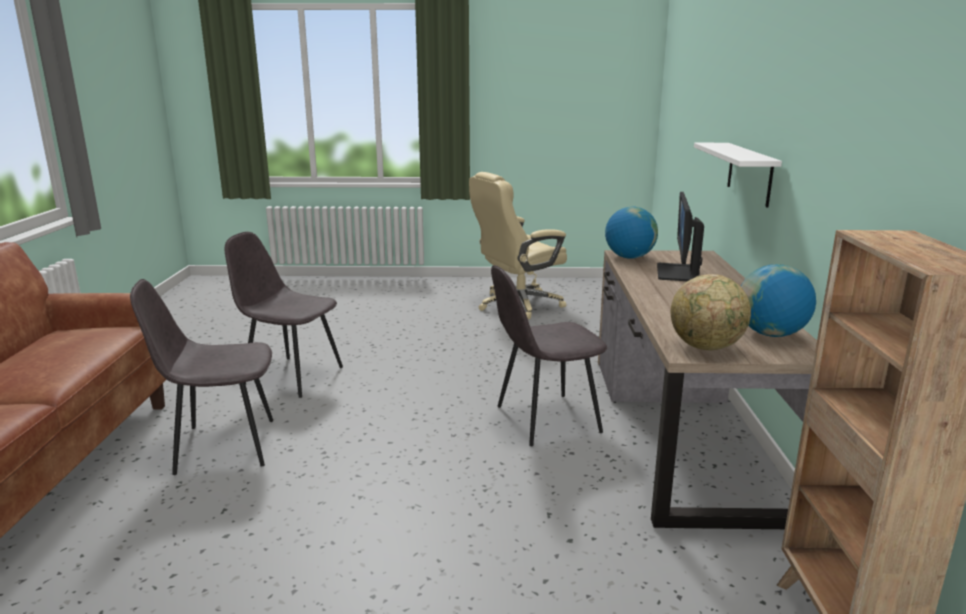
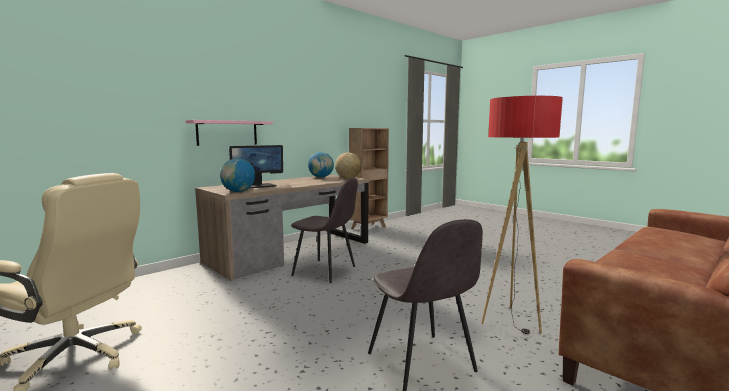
camera: 135 degrees left, 10 degrees down
(222, 446) = (510, 321): grey chair -> floor lamp
(749, 173) = (227, 133): white shelf -> pink shelf

